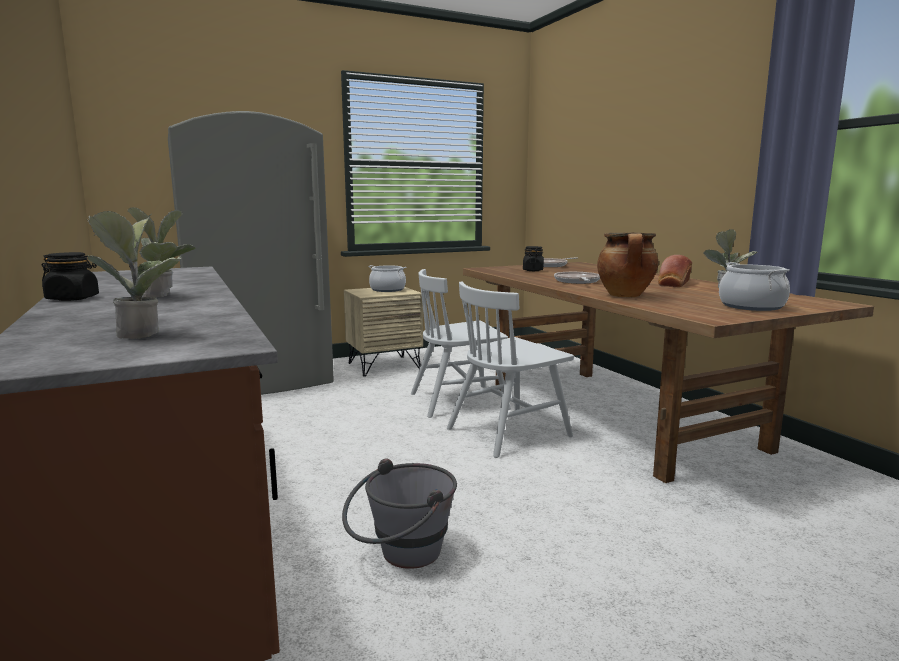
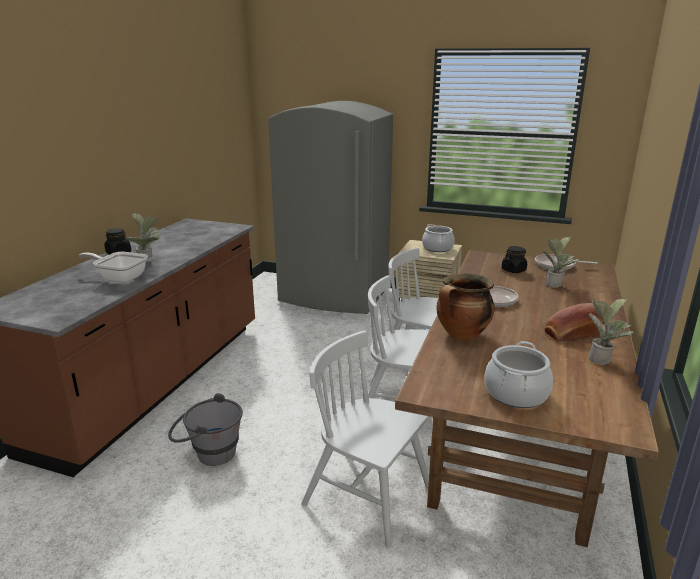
camera: 45 degrees right, 10 degrees up
(144, 333) = (64, 297): potted plant -> potted plant (555, 284)
(176, 309) = (119, 278): none -> frying pan
(617, 500) = (368, 496): none -> white chair

